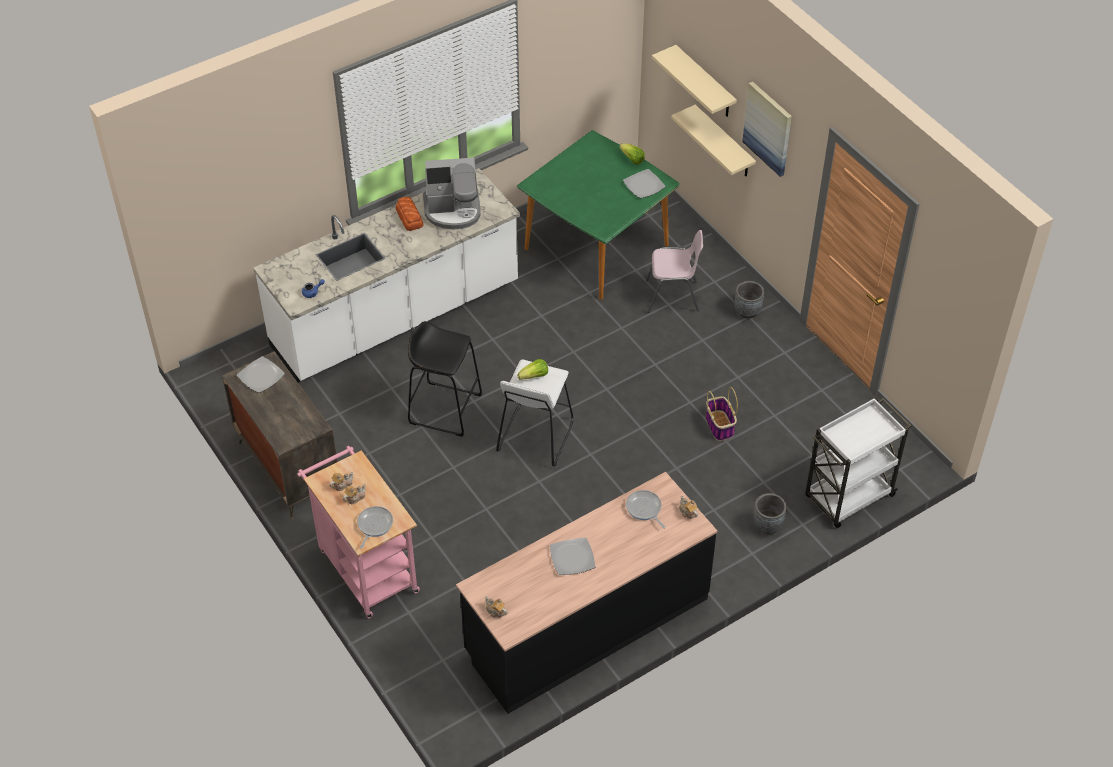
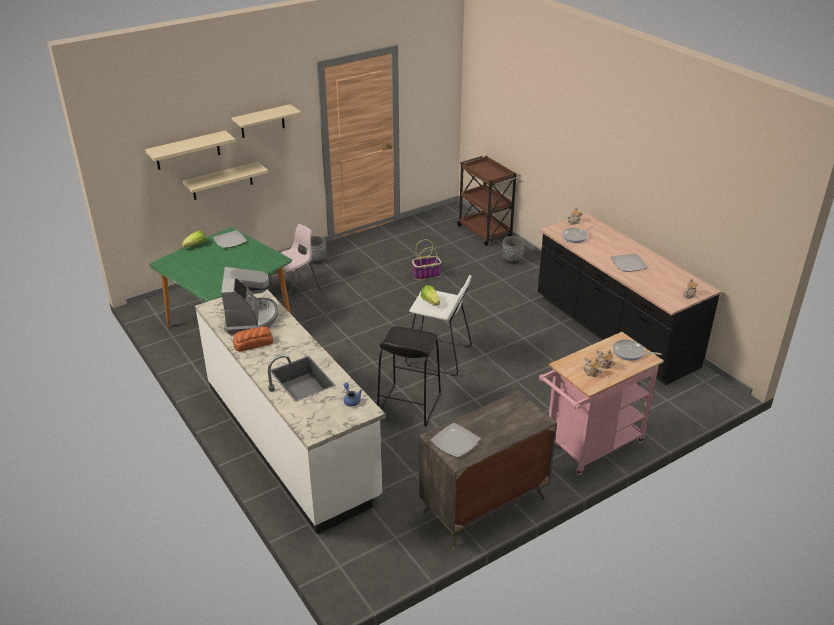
camera: 90 degrees left, 15 degrees down
(673, 296) = (295, 290): pink chair -> pink chair turned 45 degrees clockwise
(768, 128) = (262, 121): picture -> beige shelf
(848, 497) = (485, 232): white cart -> brown cart

